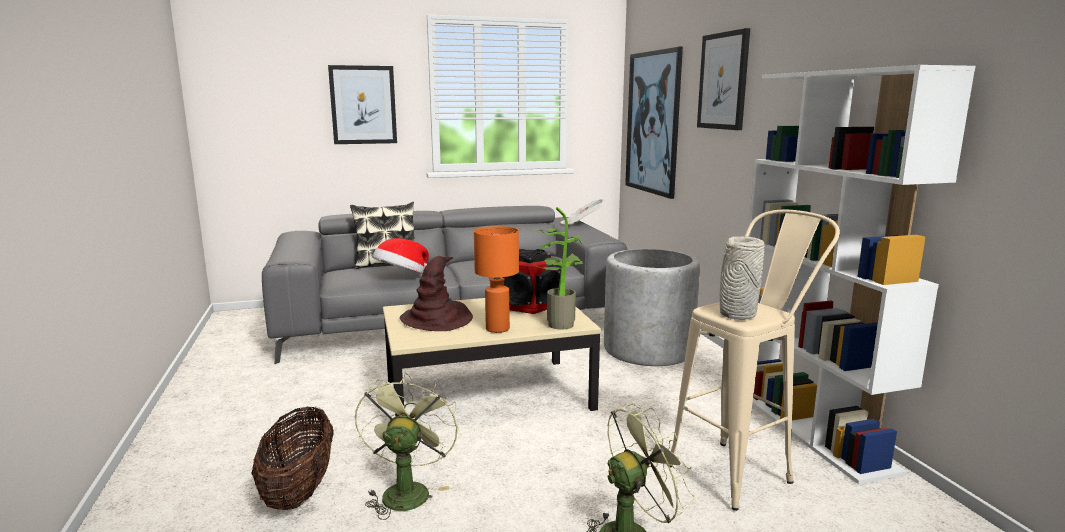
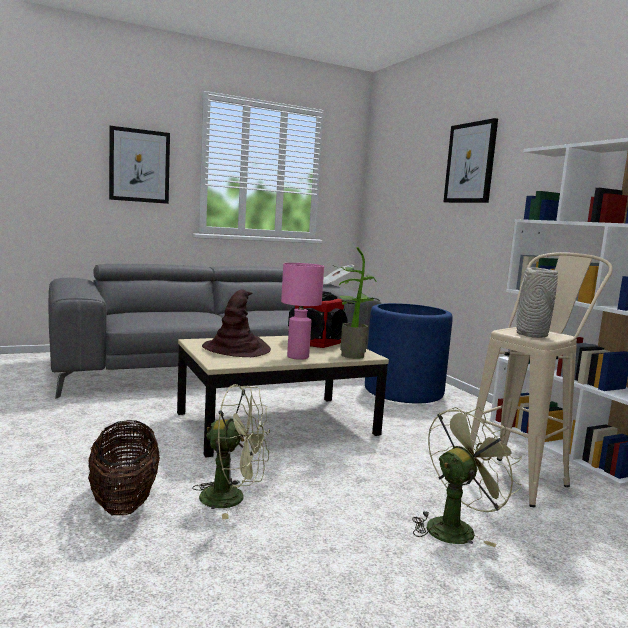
camera: 10 degrees left, 5 degrees down
(387, 263) = (162, 310): pillow -> none
(401, 276) = (183, 318): hat -> none
(406, 490) = (232, 498): green fan -> green fan turned 105 degrees clockwise
(497, 329) = (297, 357): orange table lamp -> pink table lamp
(648, 349) = (404, 391): grey planter -> blue planter
(652, 123) = (396, 201): picture -> none

